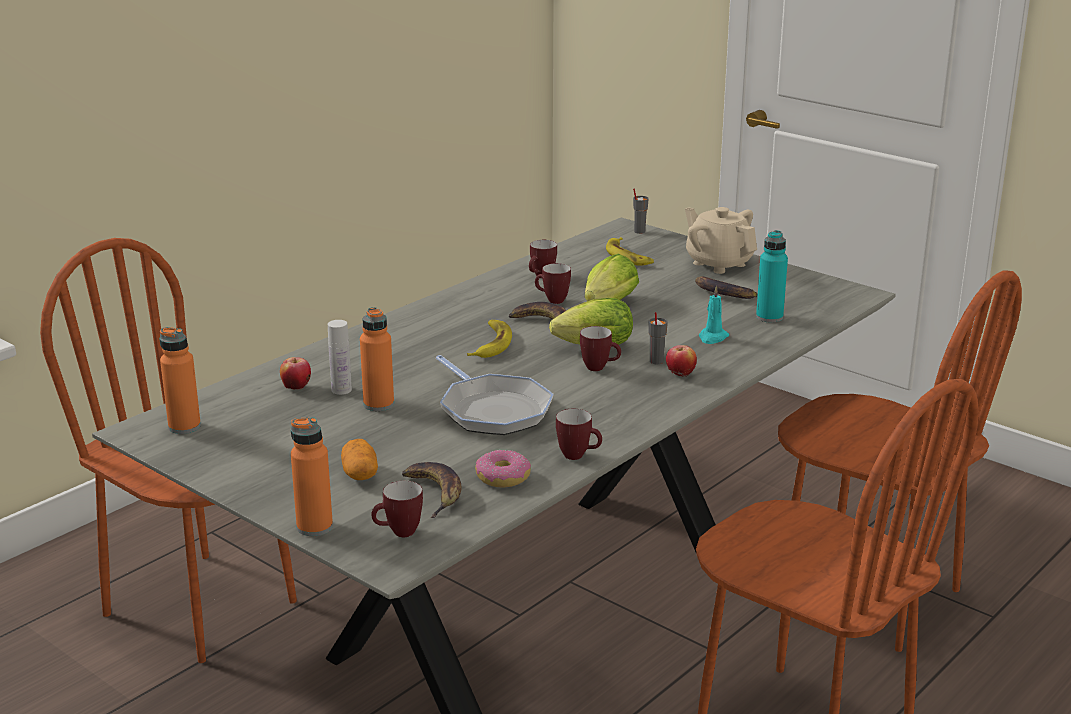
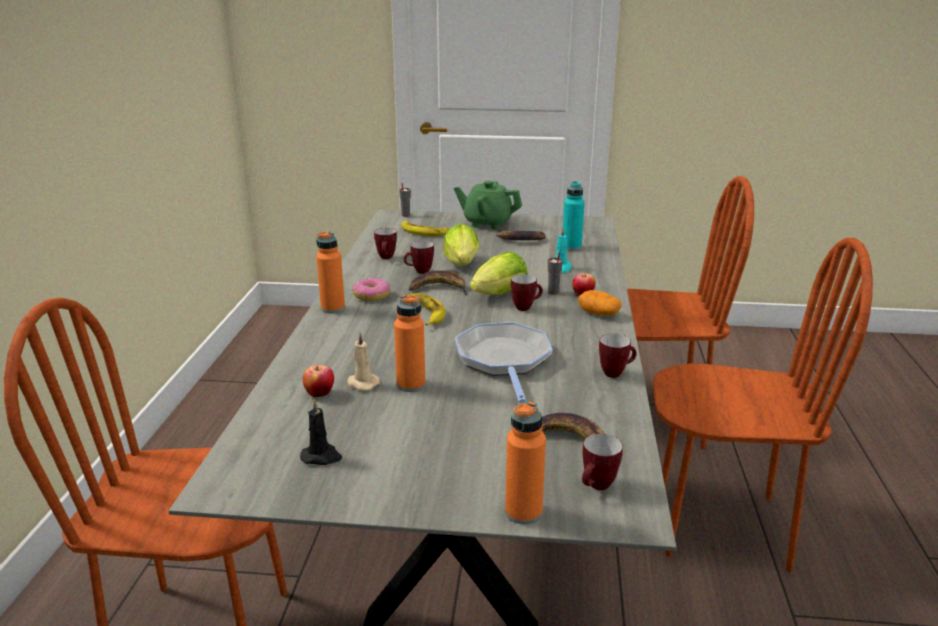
camera: 35 degrees left, 0 degrees up
(184, 426) = (263, 466): orange bottle -> orange bottle (333, 308)
(232, 435) = (322, 457): none -> black candle
(341, 390) = (362, 383): white bottle -> beige candle
(359, 474) = (485, 448): potato -> potato (598, 313)
(492, 410) = (504, 360): frying pan -> frying pan turned 120 degrees counterclockwise
(502, 477) = (594, 408): donut -> donut (371, 296)
(718, 263) = (487, 223): beige teapot -> green teapot

